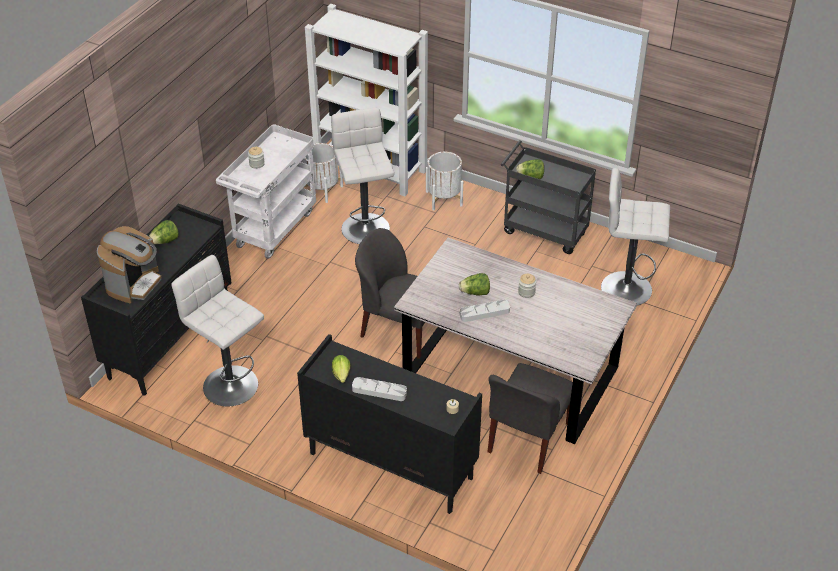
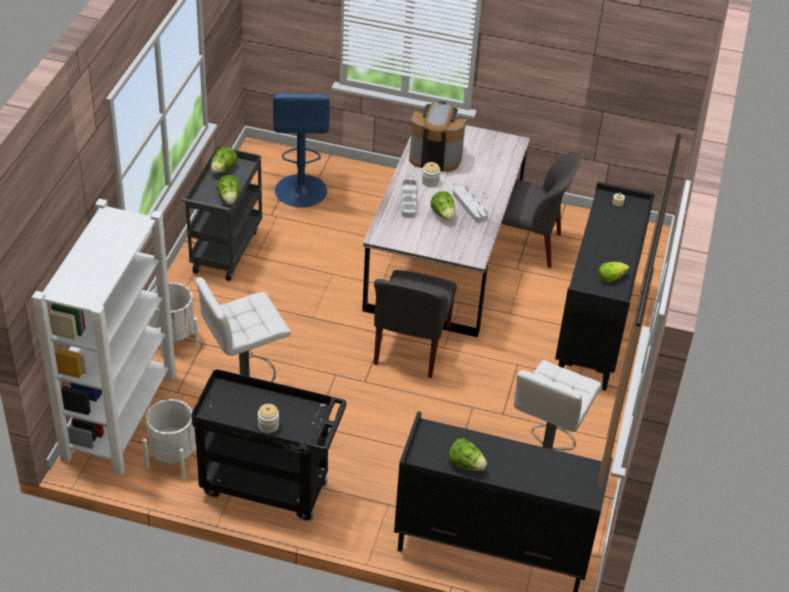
camera: 105 degrees left, 0 degrees up
(134, 283) = (550, 474): coffee machine -> coffee machine (435, 156)
(273, 232) = (270, 491): white cart -> black cart
(379, 391) = (619, 250): grey tray -> grey tray (409, 201)
(572, 177) = (223, 169): none -> lettuce
(625, 288) = (300, 191): white stool -> blue stool

